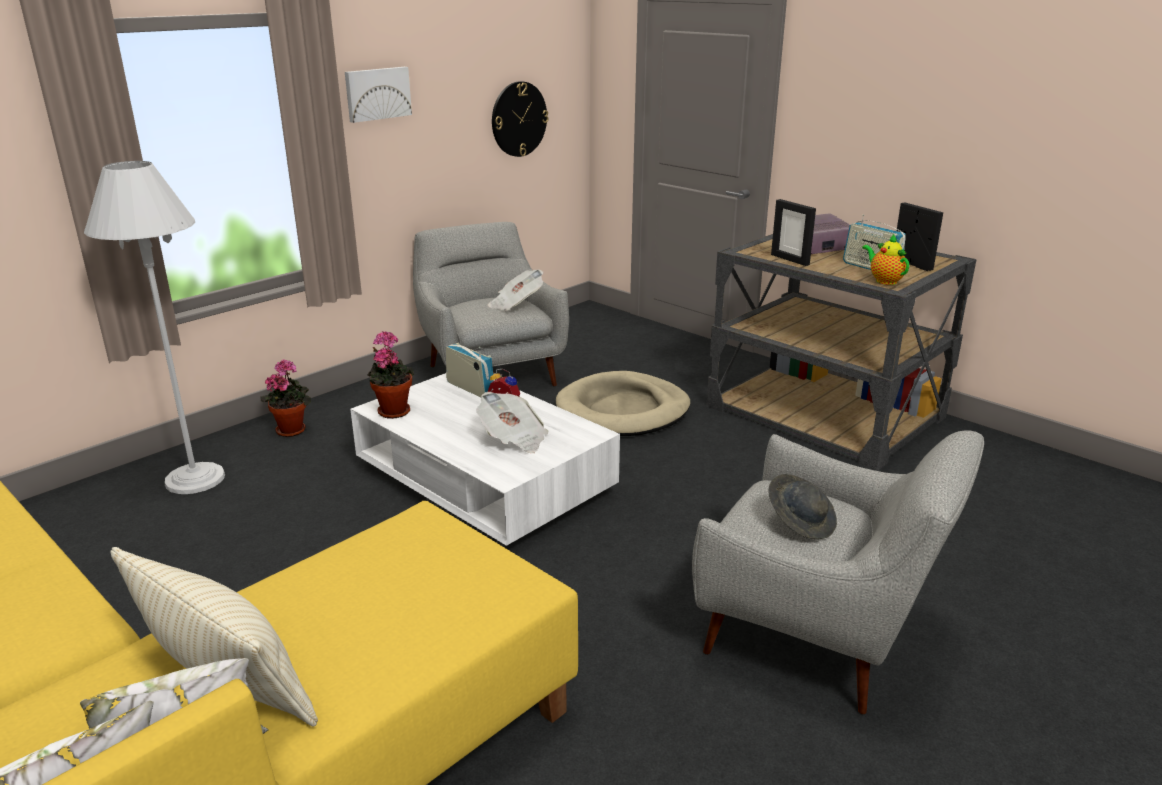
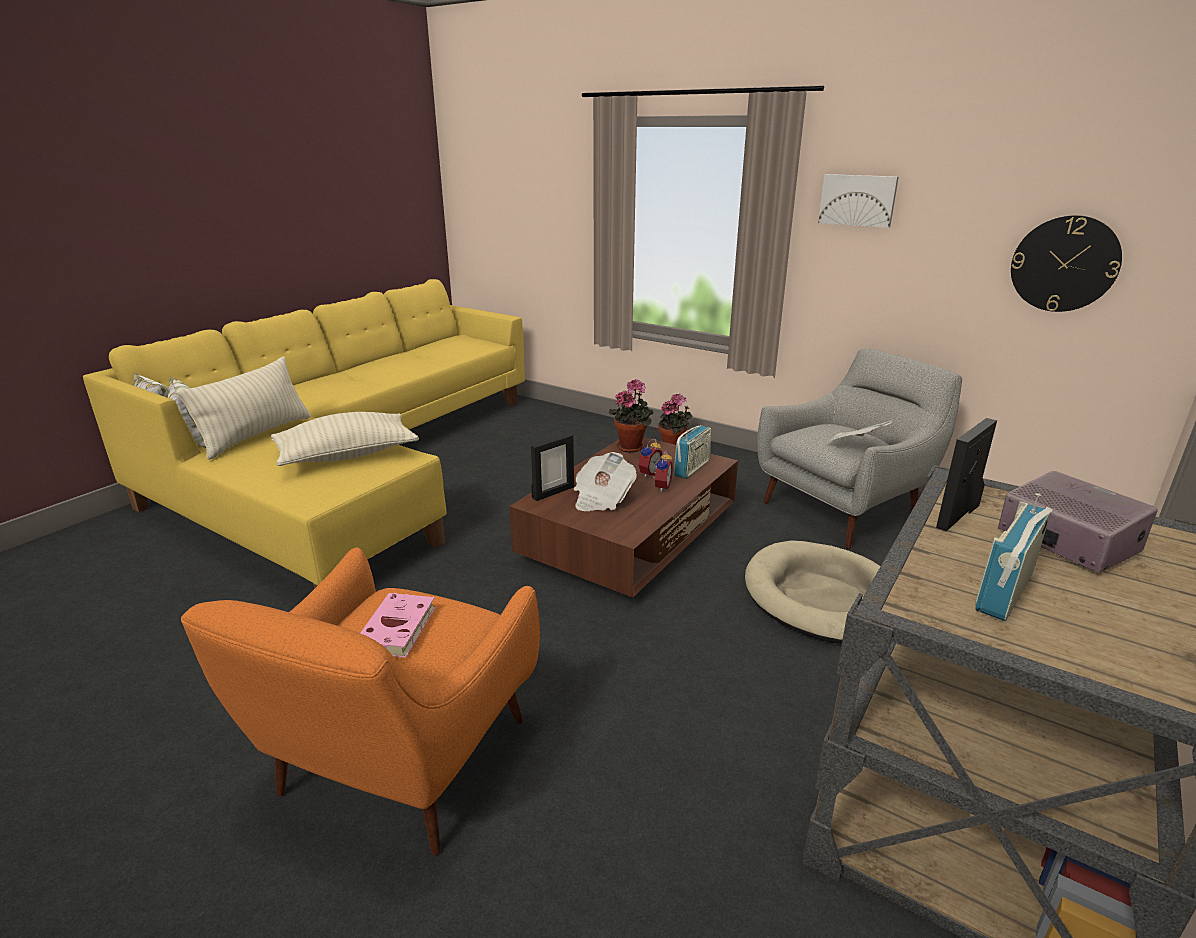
camera: 80 degrees right, 0 degrees up
(195, 479) = (591, 436): white floor lamp -> none
(391, 567) = (347, 455): none -> beige pillow
(468, 410) = (648, 473): none -> alarm clock
(484, 482) = (629, 537): white coffee table -> brown coffee table
(801, 521) = (396, 631): grey hat -> pink book
(819, 636) = (398, 765): grey armchair -> orange armchair
(884, 280) = (928, 598): teapot -> none
(911, 264) = (1084, 641): picture frame -> picture frame (553, 492)

